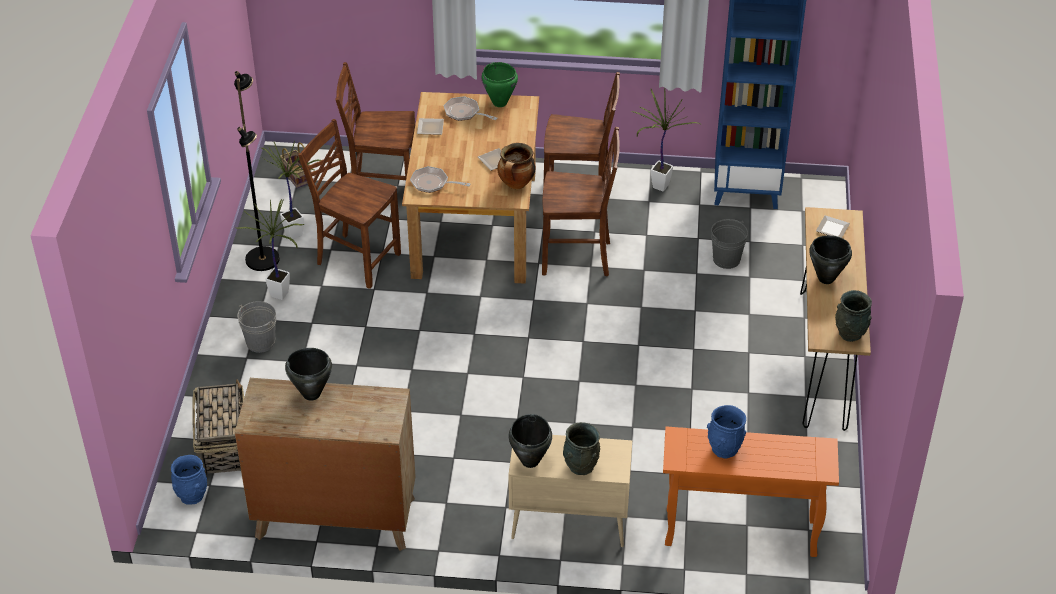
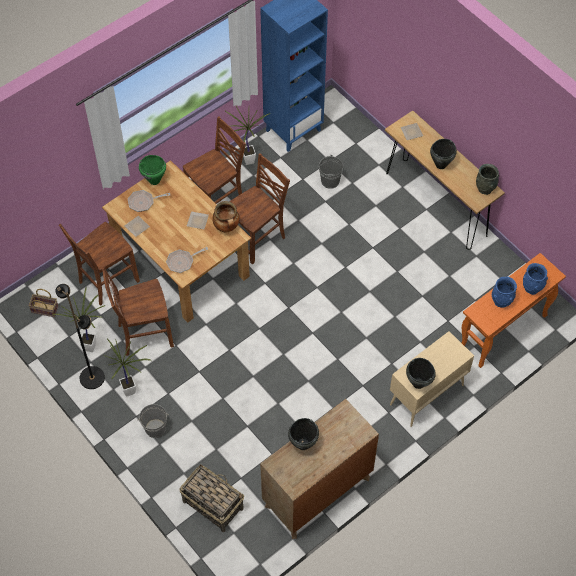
camera: 45 degrees left, 15 degrees up
(192, 496) = (233, 547): blue vase -> blue vase (532, 288)
(580, 466) = (443, 365): grey vase -> none

